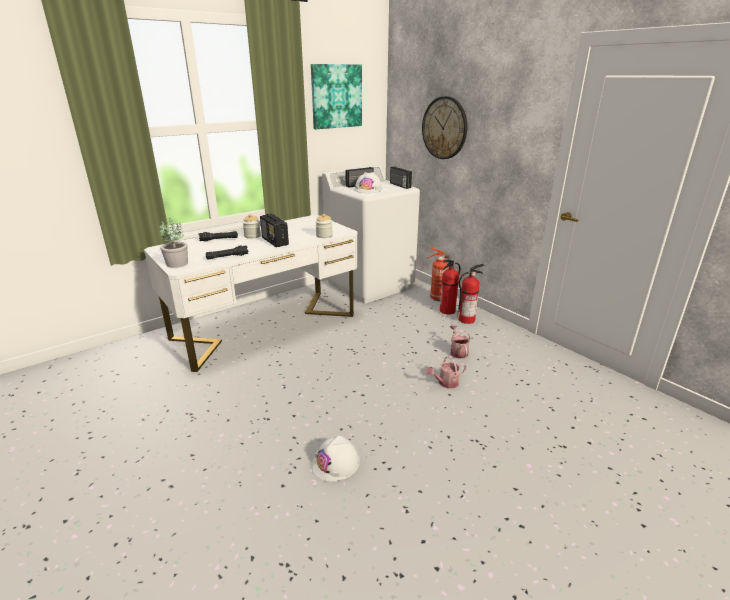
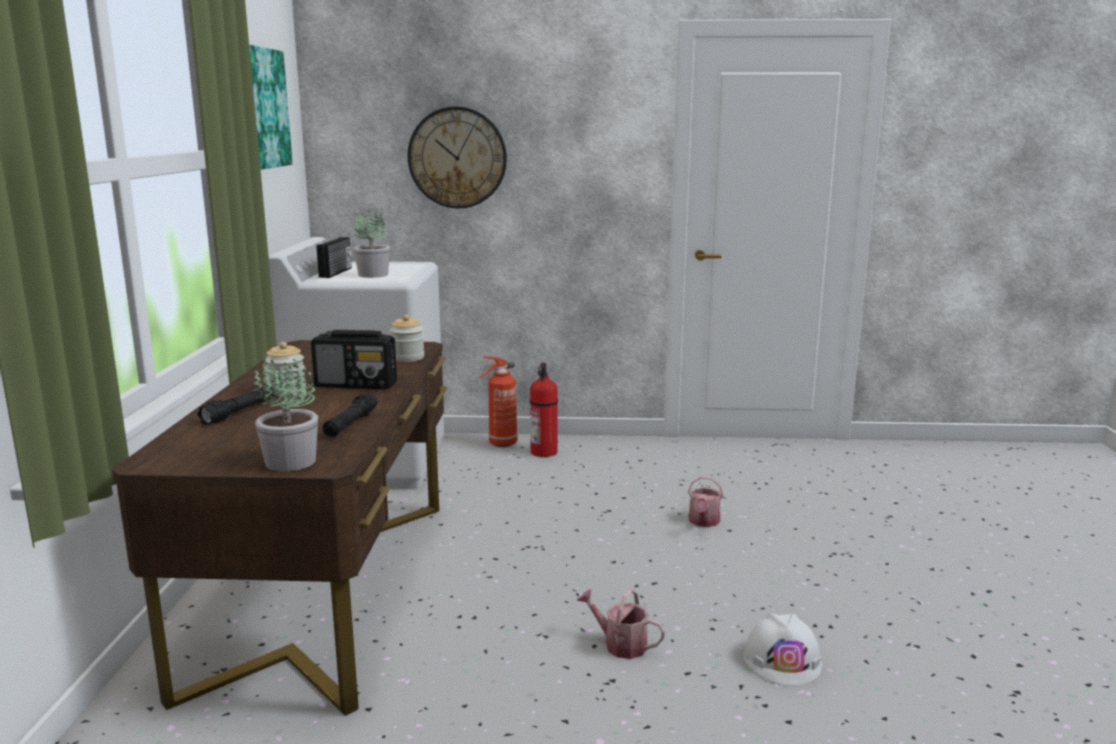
camera: 50 degrees left, 10 degrees down
(266, 327) = (328, 588): white desk -> brown desk
(368, 189) = (373, 274): white hard hat -> potted plant
(399, 185) = (398, 263): radio -> none
(458, 351) = (648, 487): watering can -> watering can (620, 644)
(467, 319) = (585, 451): fire extinguisher -> none

